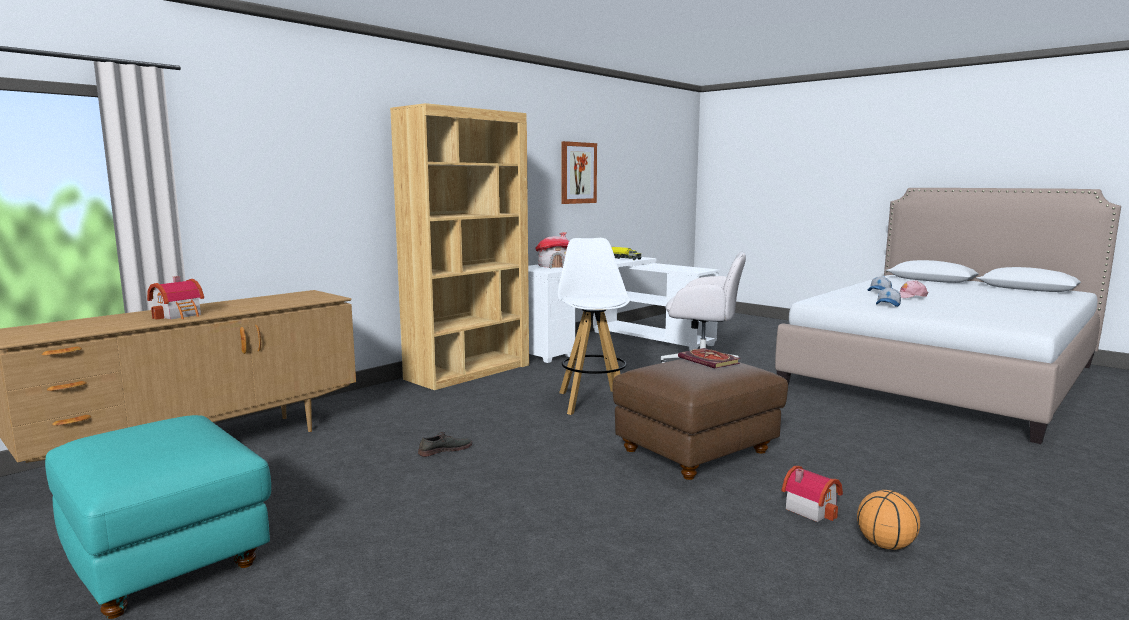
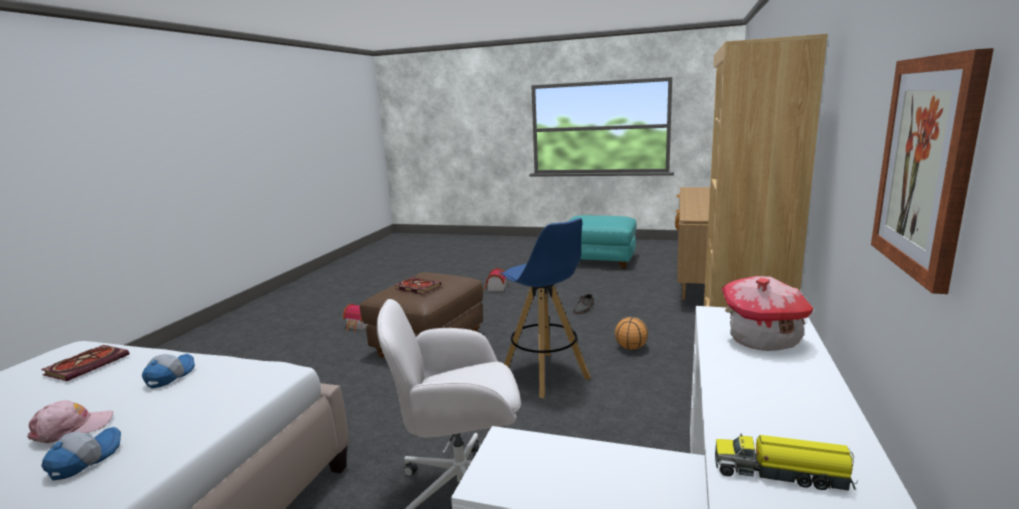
camera: 155 degrees right, 5 degrees up
(180, 315) = (697, 199): toy house -> toy house (495, 288)
(593, 401) = (546, 374): white stool -> blue stool
(886, 545) = (330, 318): basketball -> basketball (630, 348)
(976, 315) = (88, 364): none -> book

